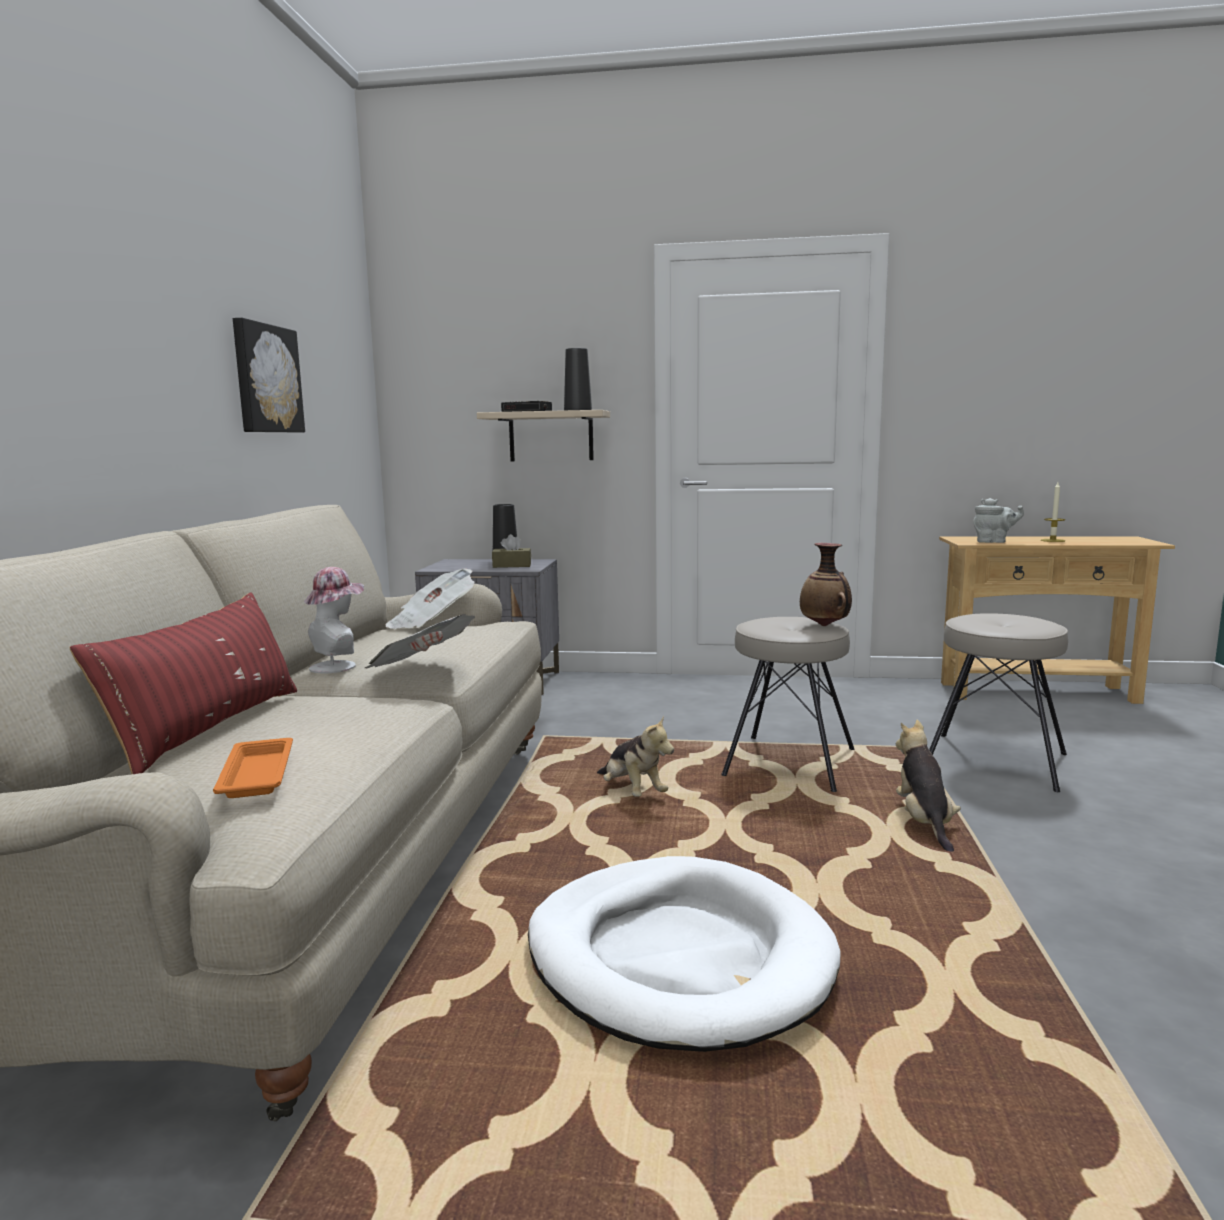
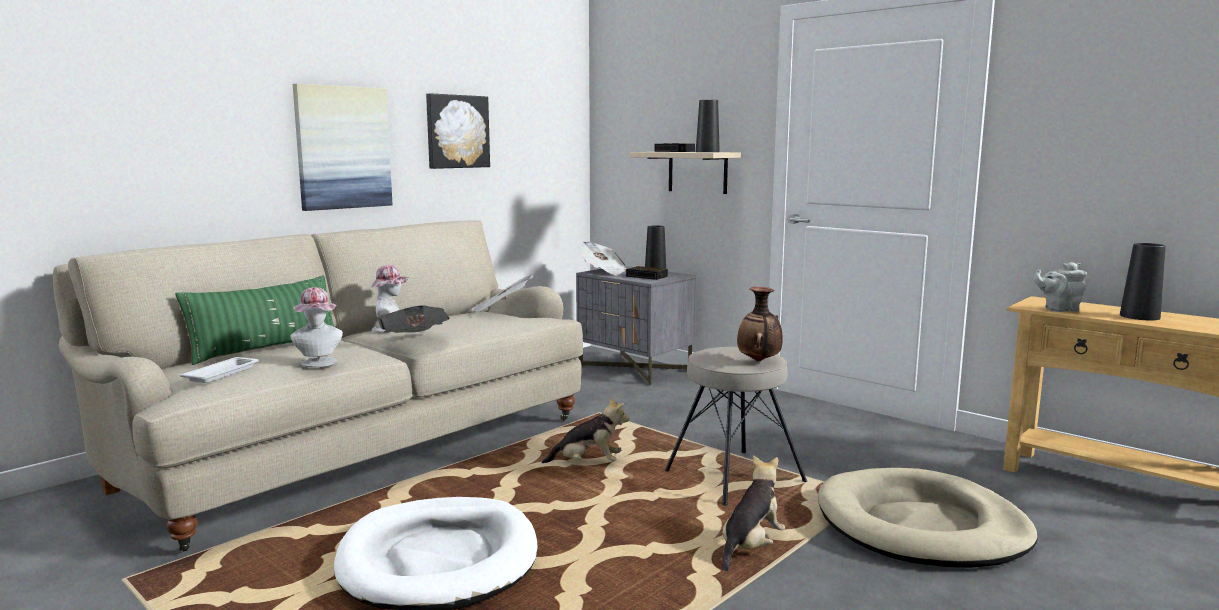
camera: 35 degrees right, 0 degrees up
(147, 393) = (343, 147): none -> picture
(209, 728) = (265, 349): red pillow -> green pillow
(257, 774) = (222, 373): orange tray -> white tray
(376, 725) = (319, 363): none -> hat
(446, 567) = (603, 272): none -> newspaper
(512, 565) = (647, 276): brown tissue box -> alarm clock
(632, 792) = (588, 463): plush toy -> plush toy turned 90 degrees counterclockwise
(994, 542) = (1058, 309): grey teapot -> grey teapot turned 135 degrees clockwise
(995, 760) = (921, 526): beige stool -> beige dog bed
(1052, 540) = (1139, 316): candle -> black vase

